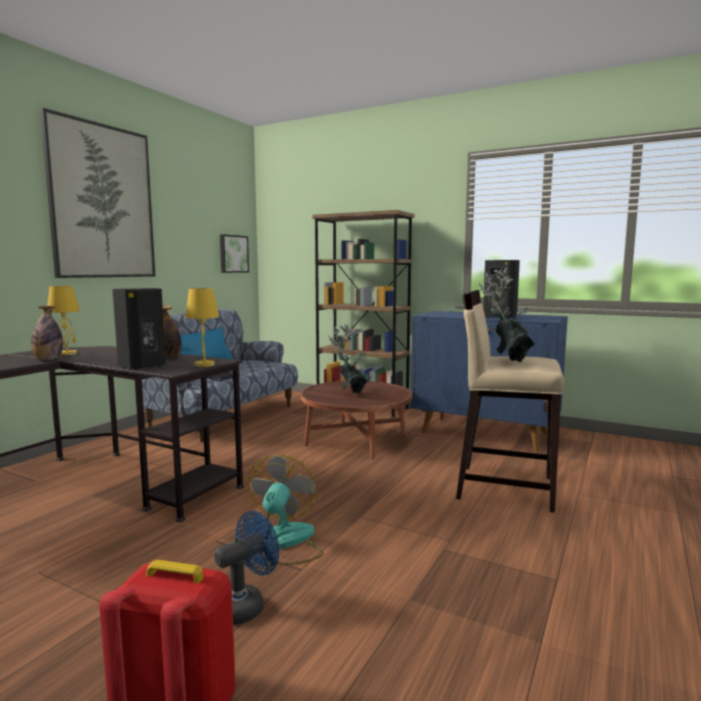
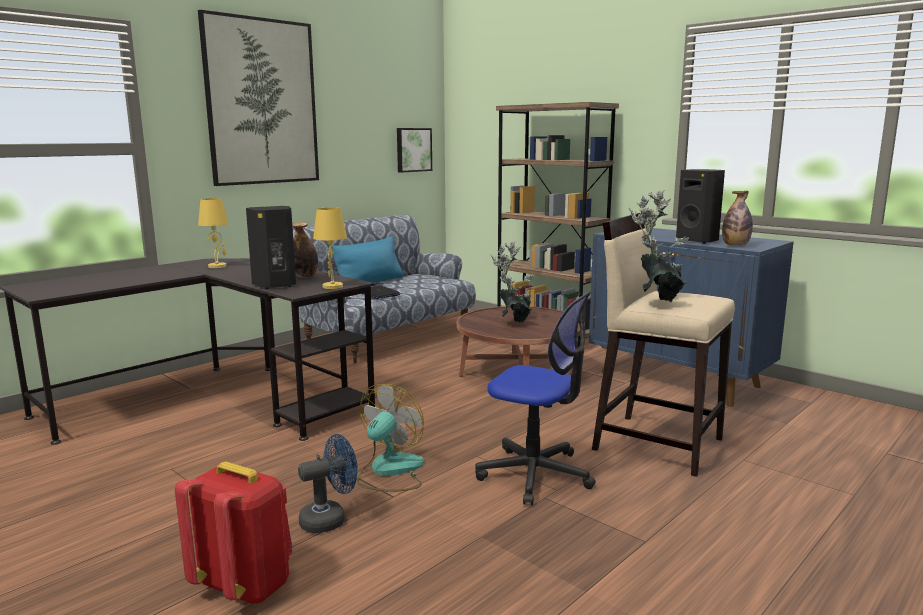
camera: 15 degrees right, 5 degrees up
(48, 359) = (197, 272): bottle -> bottle (735, 246)
(422, 528) = (535, 474): none -> office chair

